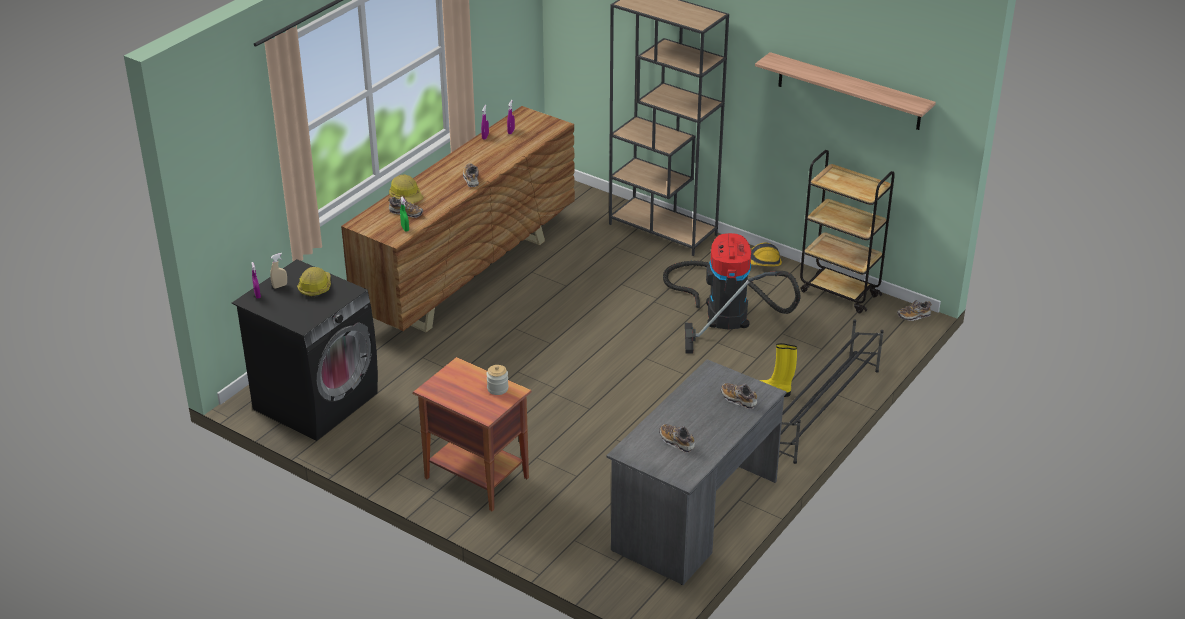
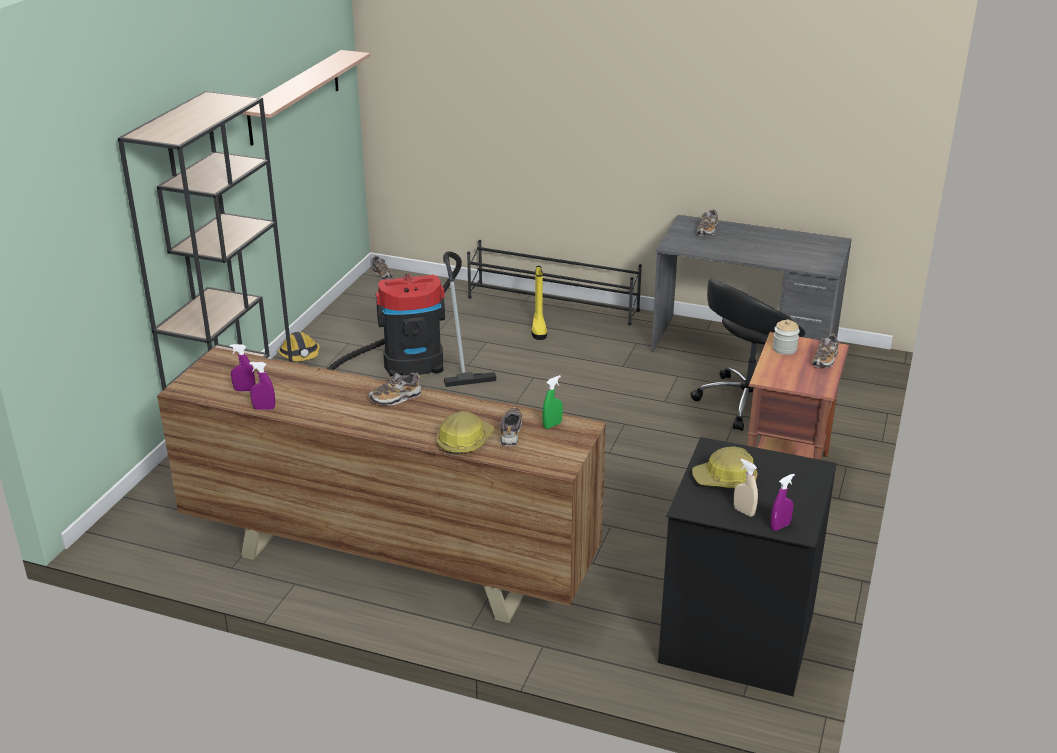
camera: 105 degrees left, 5 degrees down
(591, 485) = (744, 404): none -> black office chair
(676, 442) = (791, 249): shoe -> shoe (825, 360)
(840, 293) = (353, 309): brown cart -> none

